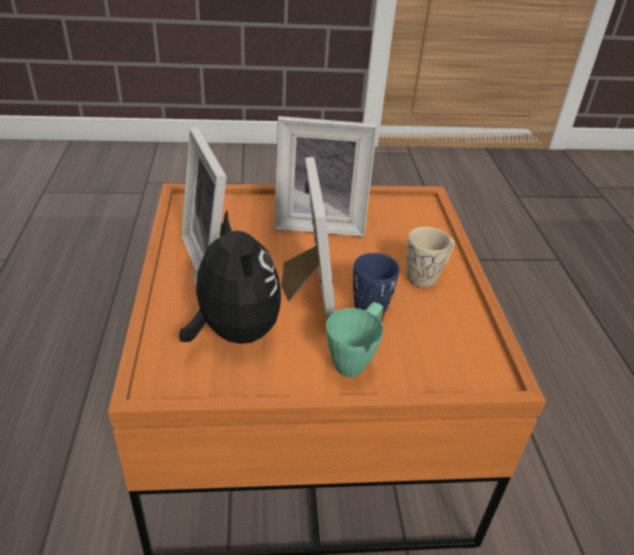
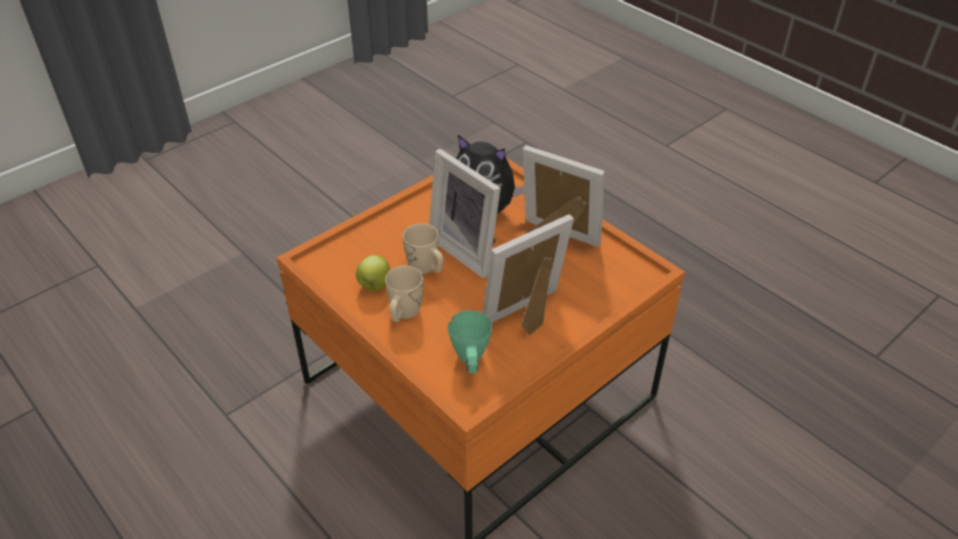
camera: 145 degrees right, 5 degrees up
(356, 359) = (402, 230): green mug -> green mug (471, 363)
(369, 302) = (426, 268): blue mug -> beige mug
(438, 314) = (374, 285): none -> apple

